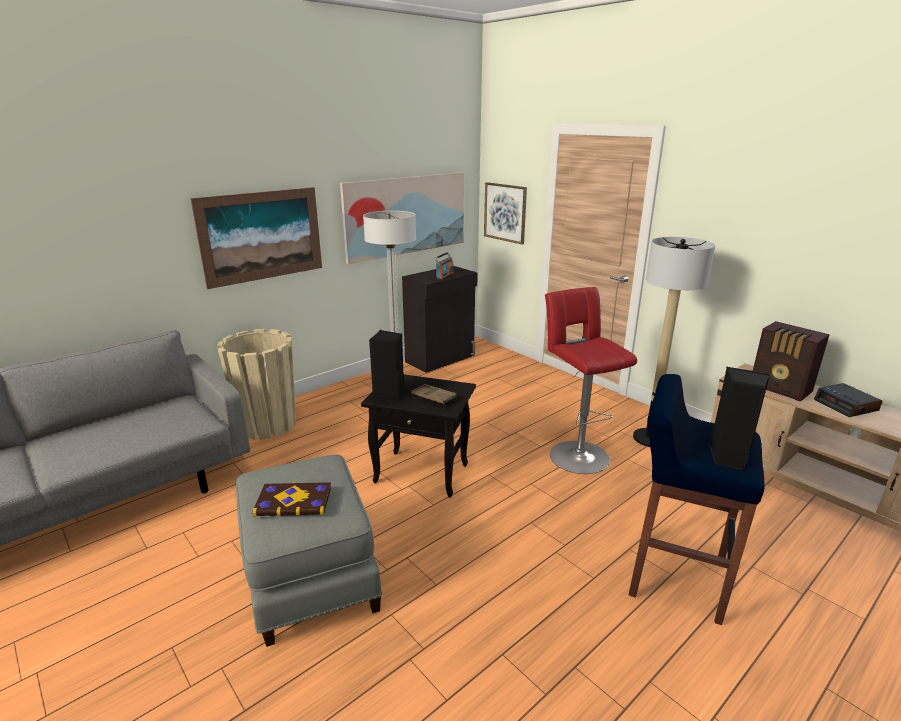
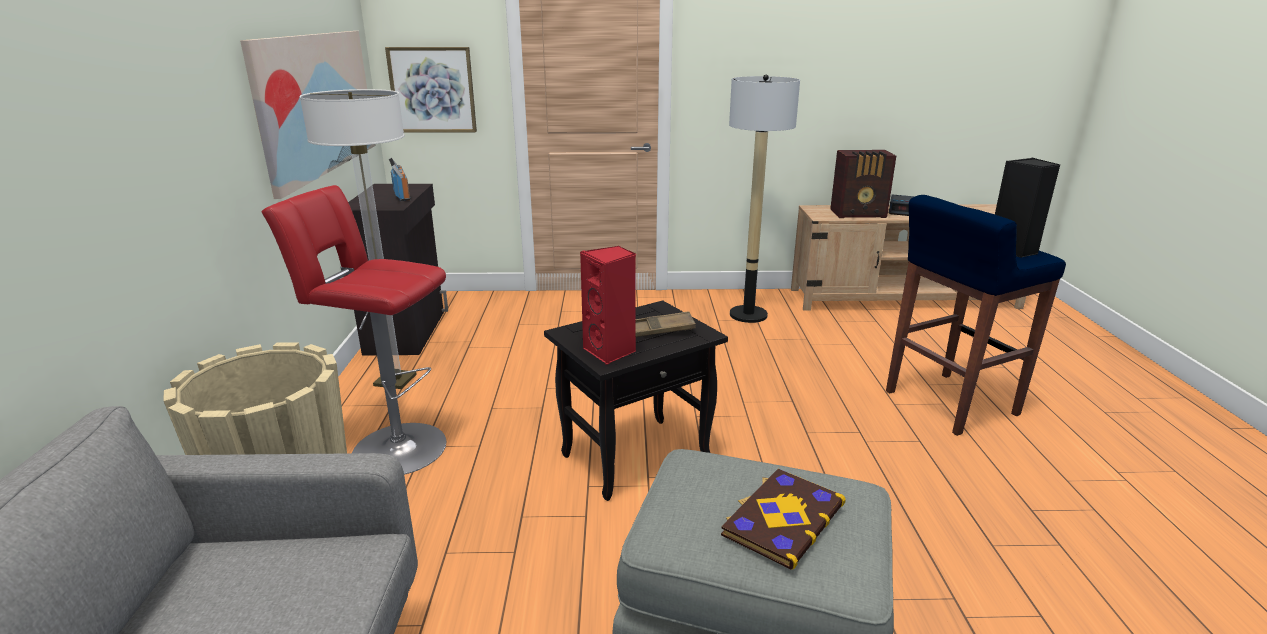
camera: 50 degrees left, 0 degrees up
(261, 236) = (158, 155): picture -> none
(389, 395) = (611, 351): black speaker -> red speaker
(576, 454) = (726, 356): red stool -> red stool (393, 447)

